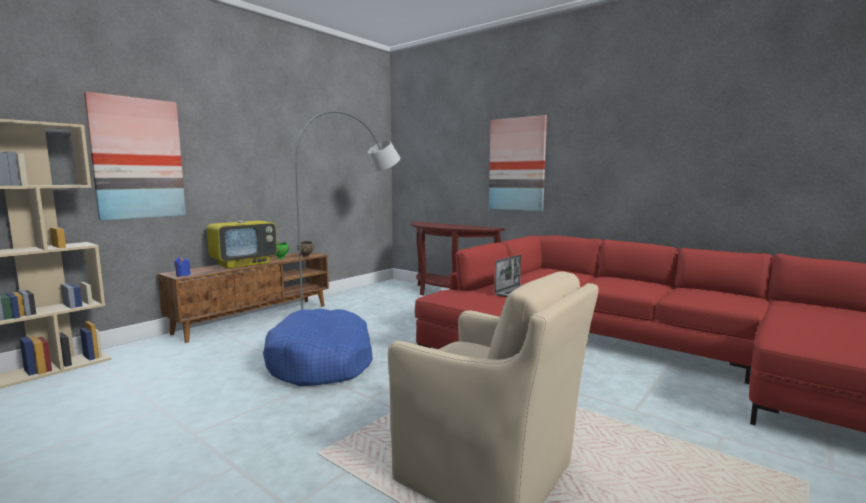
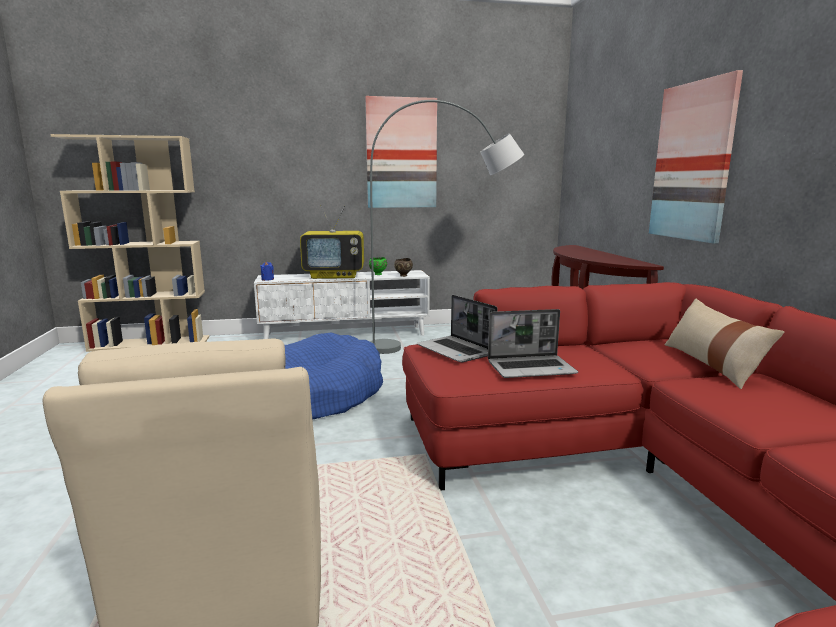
camera: 40 degrees right, 5 degrees up
(138, 158) = (244, 165): picture -> picture (401, 153)
(255, 318) = (346, 334): brown tv stand -> white tv stand
(463, 293) = (456, 350): none -> laptop
(582, 275) = (712, 364): none -> beige pillow

